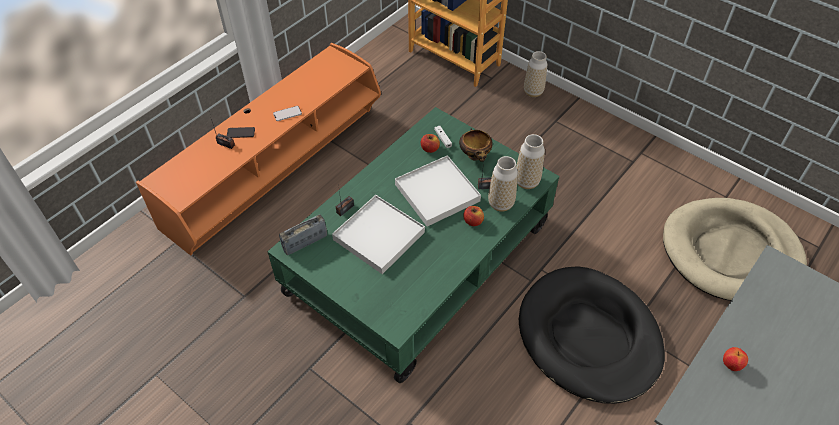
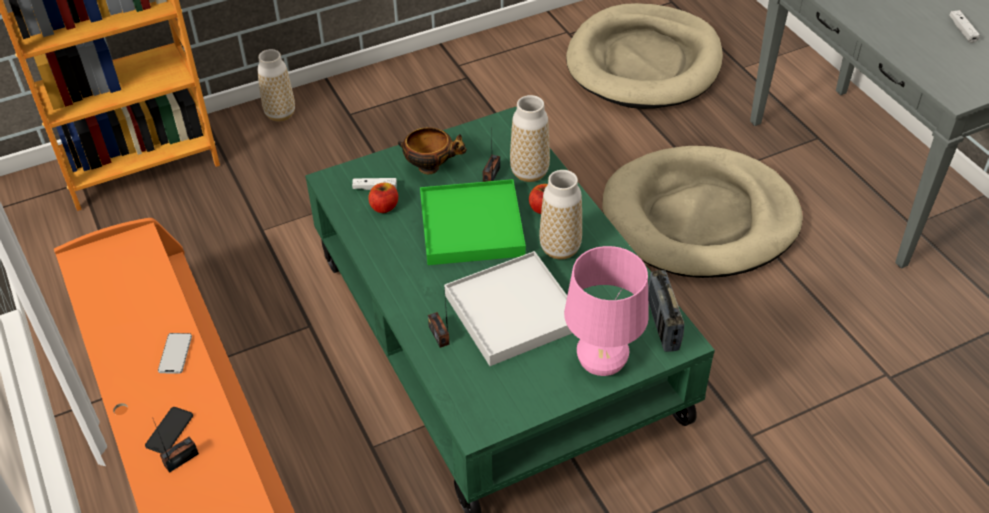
camera: 65 degrees left, 5 degrees down
(305, 243) = (476, 402): radio -> radio (662, 325)
(358, 292) = (601, 364): none -> pink table lamp
(437, 193) = (472, 226): white tray -> green tray
(526, 182) = (507, 137): vase -> vase (560, 248)
(588, 337) = (700, 218): black dog bed -> beige dog bed
(731, 365) = (907, 42): apple -> none
(782, 405) = (962, 30): none -> white game controller

